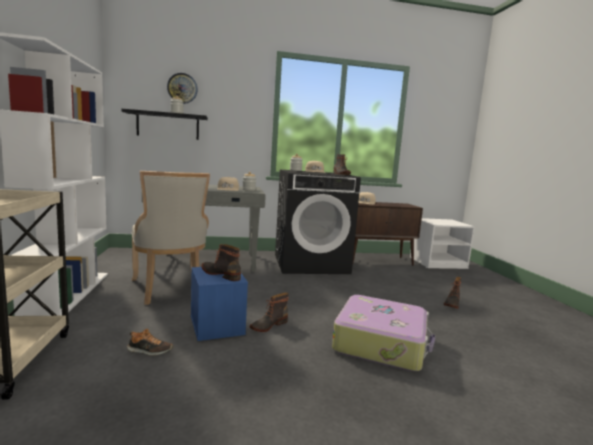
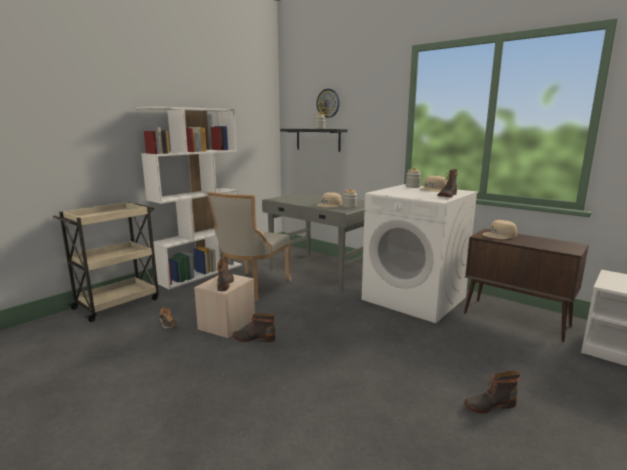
camera: 50 degrees right, 5 degrees up
(217, 325) = (227, 324): blue storage box -> beige storage box
(311, 264) = (415, 298): black washing machine -> white washing machine
(381, 343) = (300, 394): suitcase -> none

